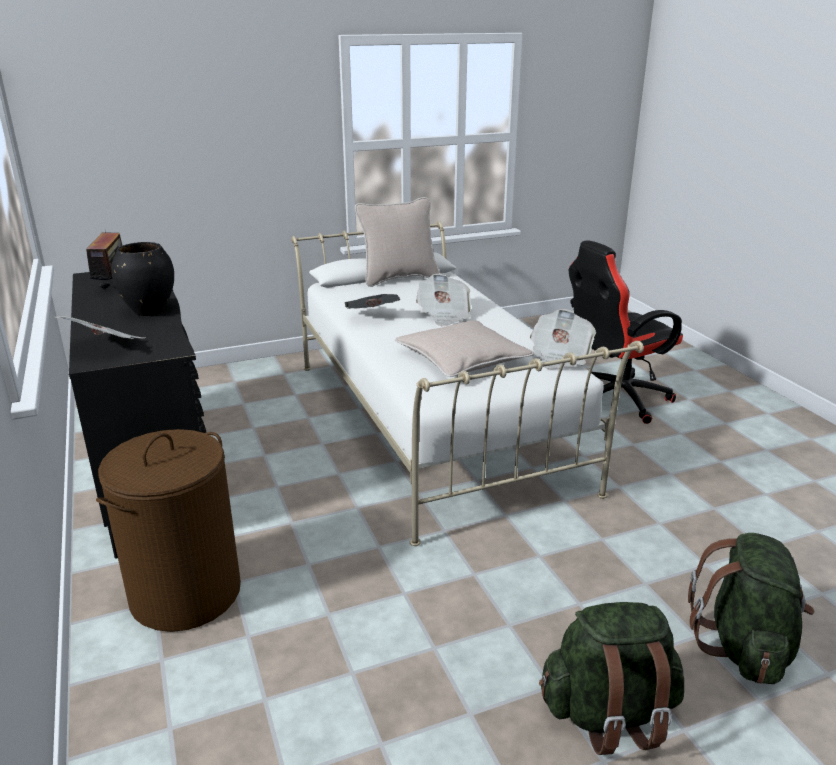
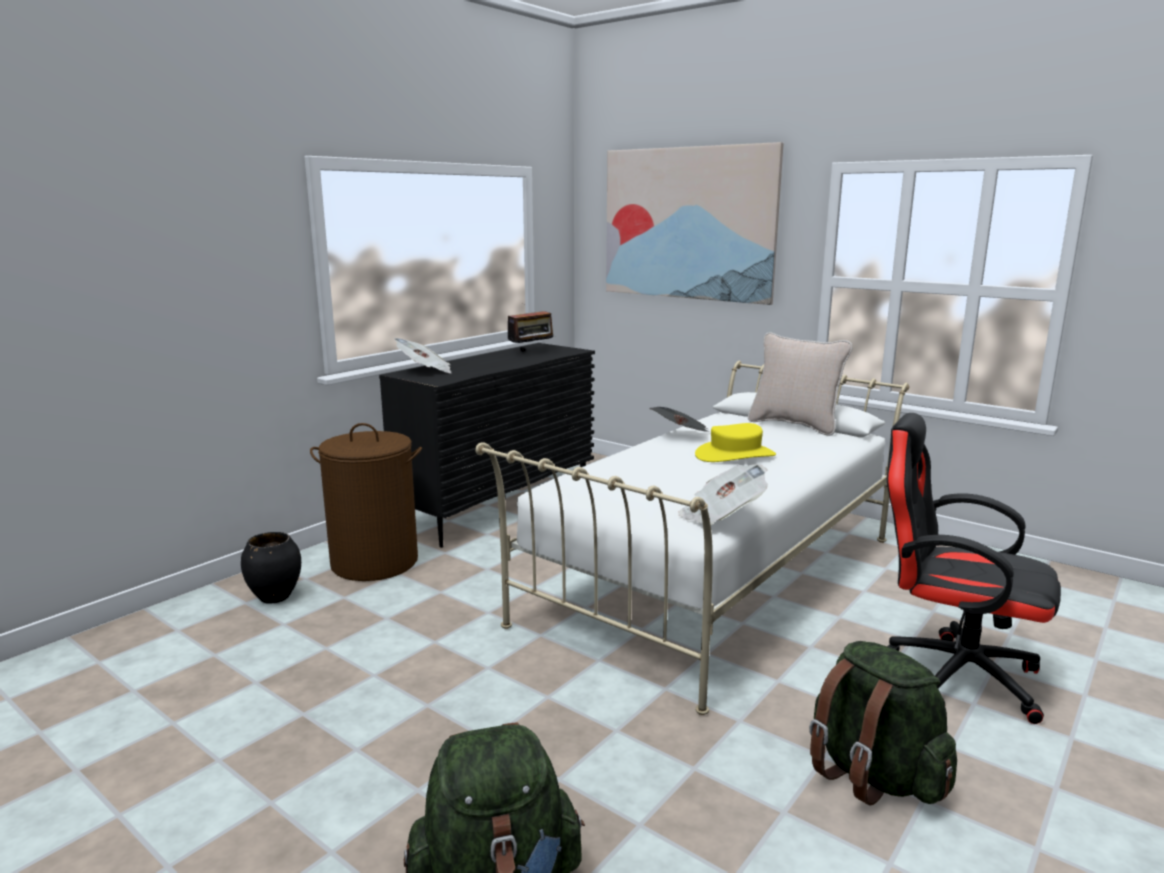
camera: 60 degrees right, 10 degrees down
(148, 311) = (497, 365): black vase -> black vase (275, 597)
(190, 102) = (688, 224): none -> picture
(443, 315) = (735, 455): newspaper -> yellow hat
(462, 358) = (646, 480): beige pillow -> none
(608, 714) = (333, 793): green backpack -> green backpack (873, 774)

